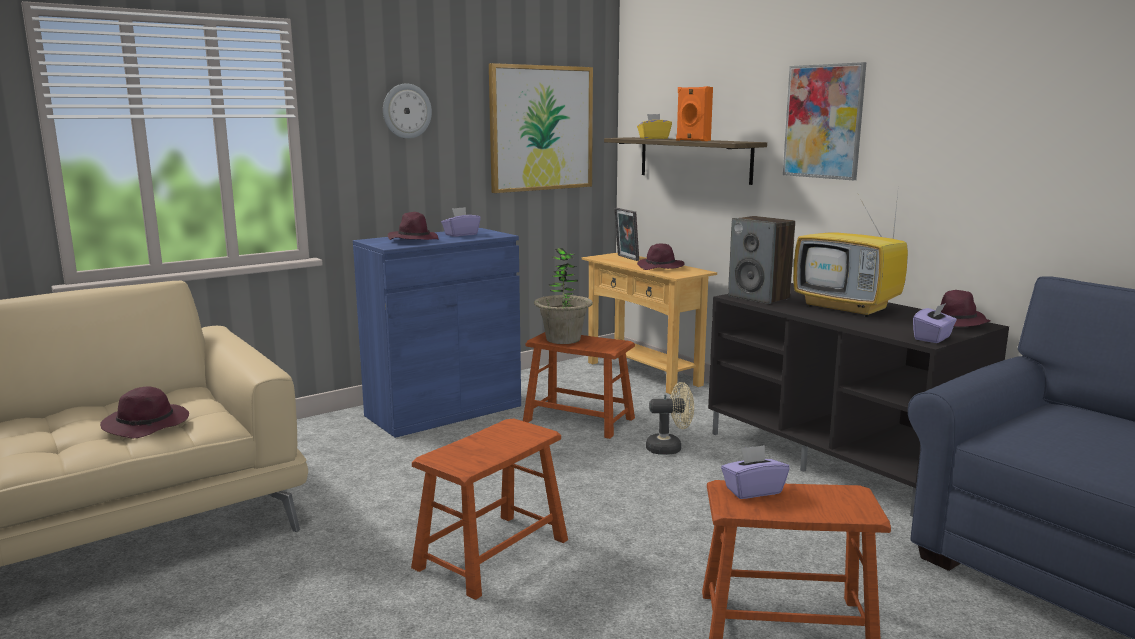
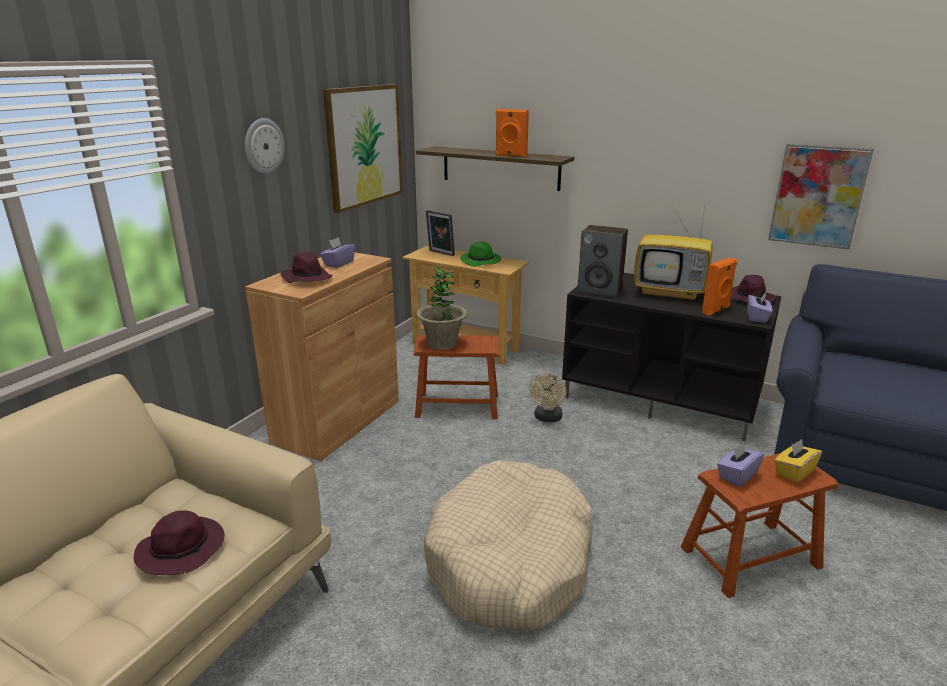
camera: 25 degrees left, 10 degrees up
(444, 411) = (337, 421): blue cabinet -> brown cabinet
(491, 553) = (510, 561): brown stool -> beige dog bed
(653, 138) = (464, 151): yellow tissue box -> yellow tissue box (794, 472)
(661, 267) = (481, 261): purple hat -> green hat
(669, 448) = (547, 418): beige fan -> beige fan turned 135 degrees clockwise
(823, 121) = (628, 142): picture -> picture (818, 196)
(884, 327) = (716, 310): none -> orange speaker

